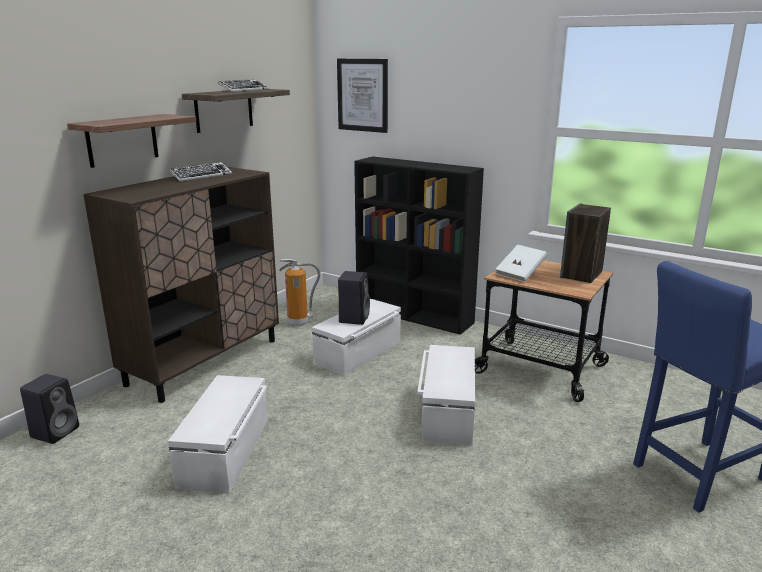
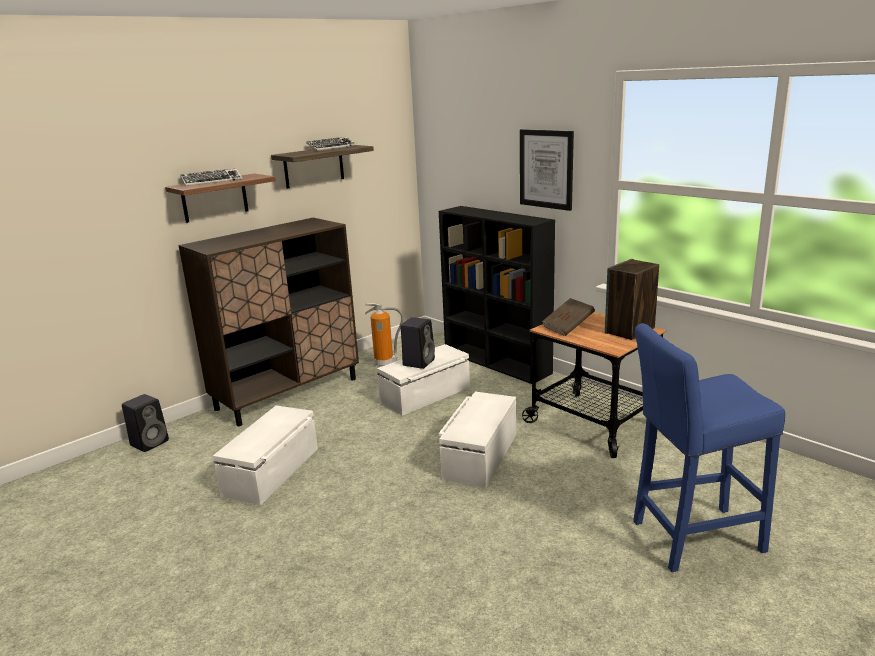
camera: 15 degrees right, 0 degrees up
(201, 176) = (284, 228): keyboard -> keyboard (212, 181)
(362, 95) = (452, 146): picture -> picture (546, 169)
(520, 274) = (568, 327): white book -> brown book

